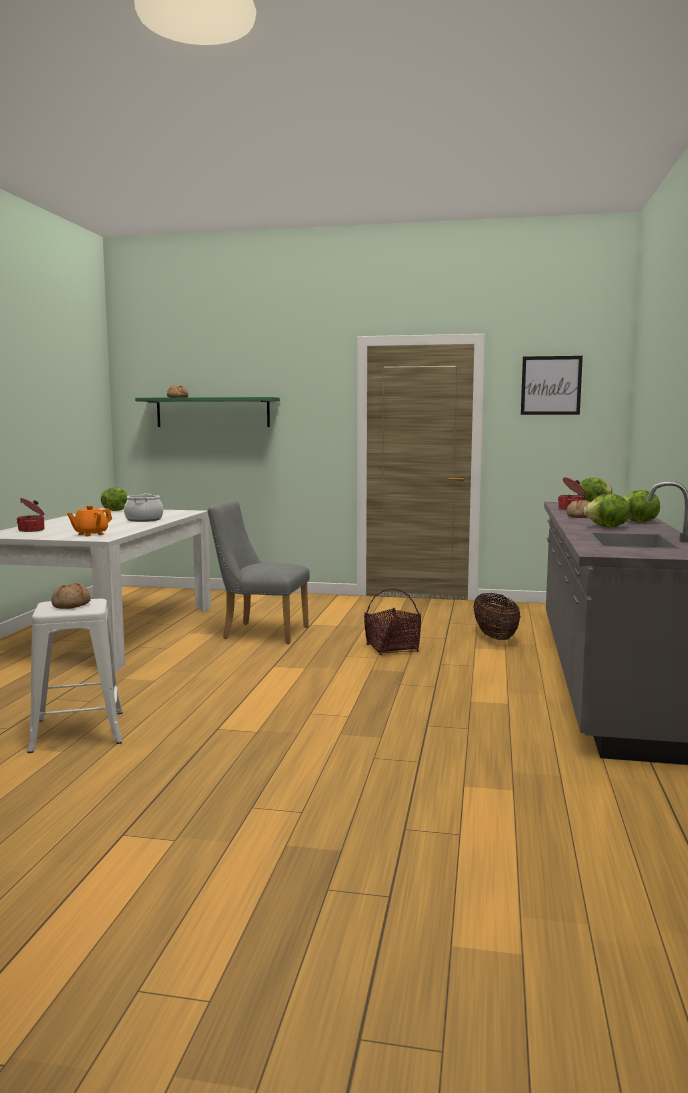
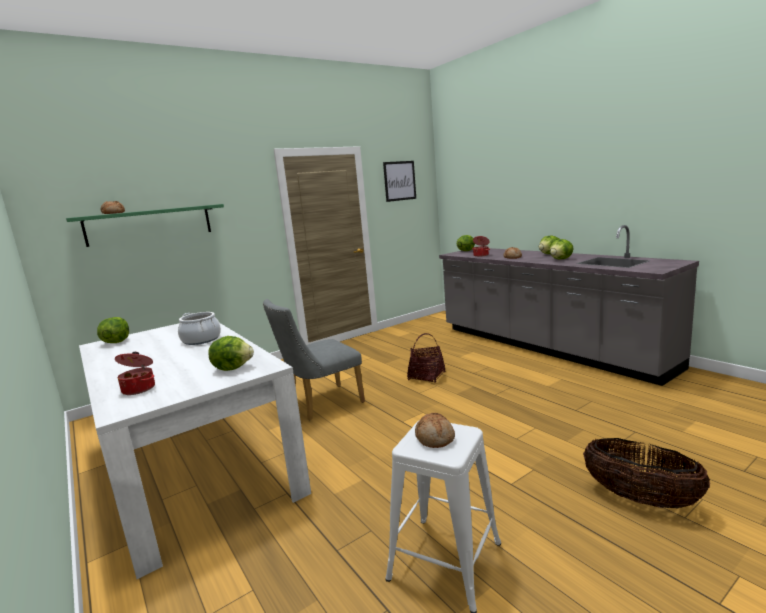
camera: 45 degrees left, 5 degrees up
(90, 534) = (233, 368): orange teapot -> lettuce
(495, 637) = (449, 347): basket -> basket (640, 498)

